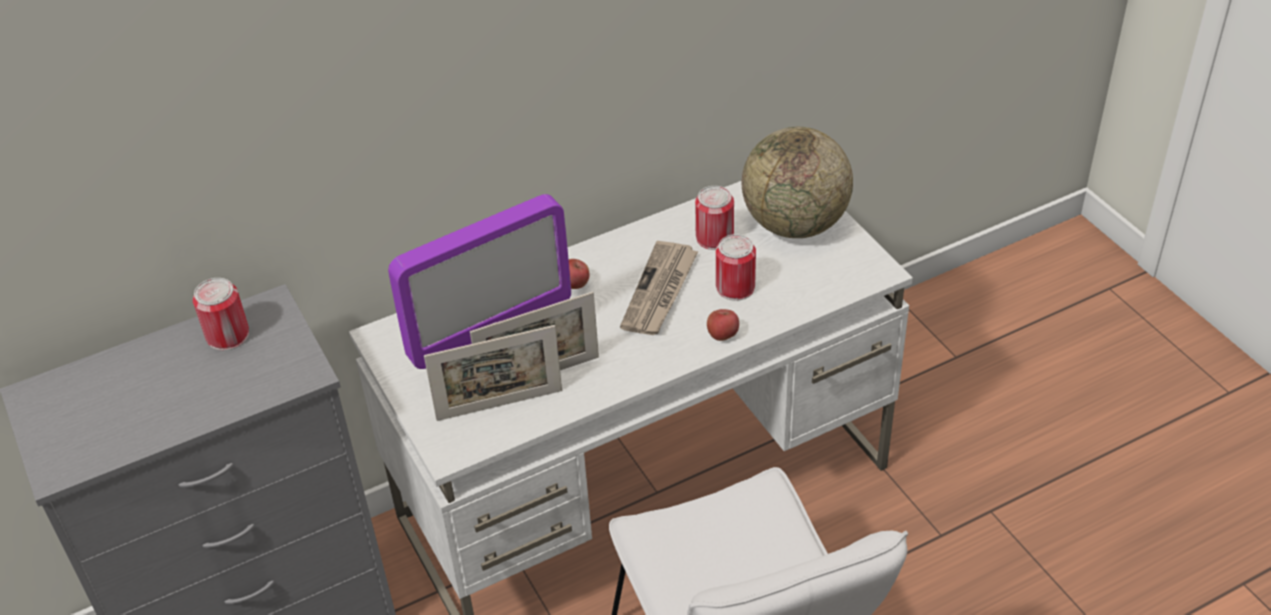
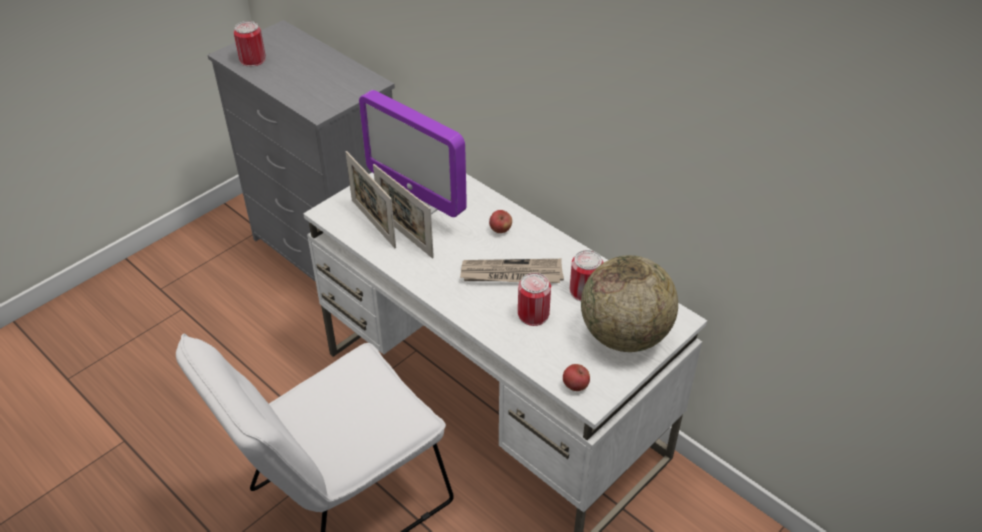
camera: 70 degrees right, 0 degrees up
(227, 335) = (343, 76): can -> can (252, 59)
(722, 335) = (478, 318): apple -> apple (575, 385)

